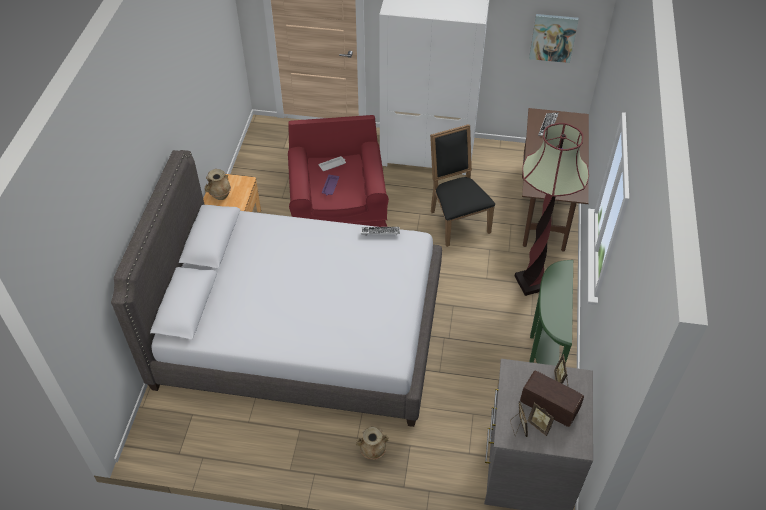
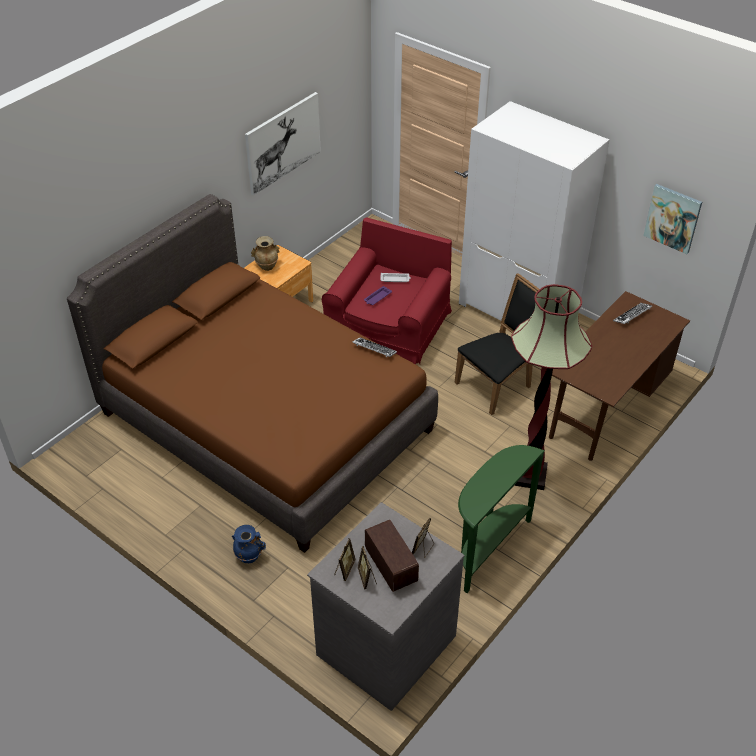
camera: 30 degrees right, 5 degrees down
(201, 79) = (283, 143): none -> picture
(300, 332) = (266, 422): grey bed -> brown bed
(372, 452) = (249, 556): beige vase -> blue vase
(456, 220) = (497, 384): black chair -> black chair turned 45 degrees clockwise

